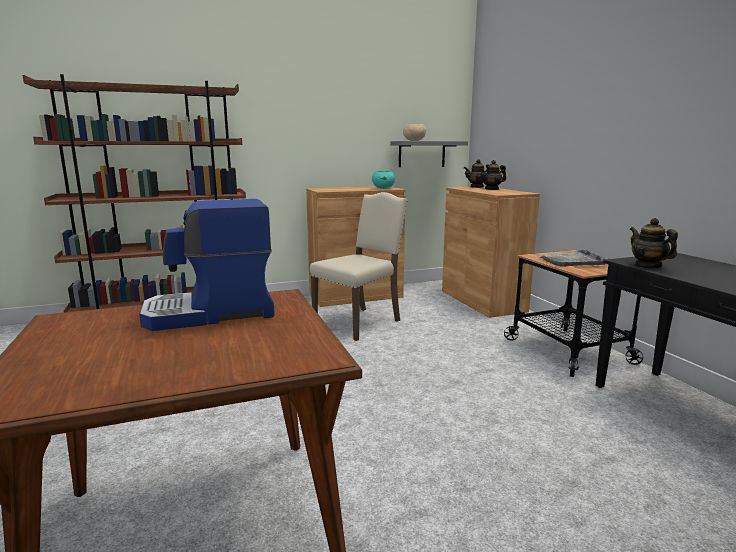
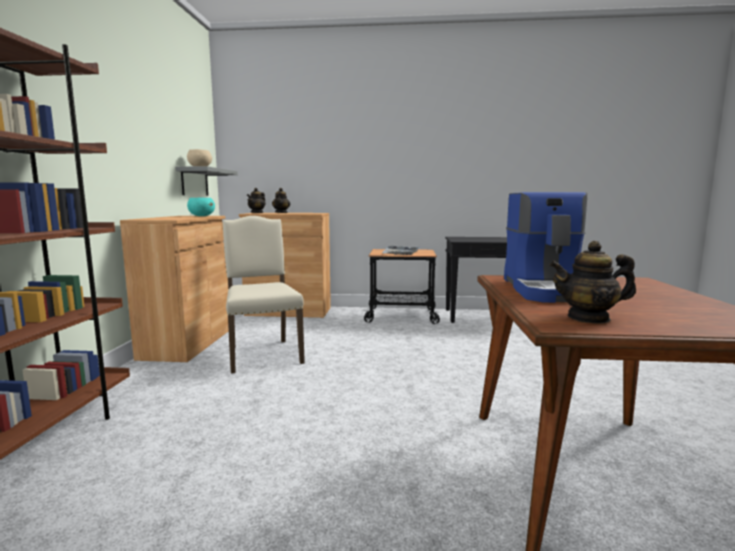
camera: 65 degrees left, 5 degrees down
(647, 266) = (472, 240): teapot -> teapot (588, 318)

